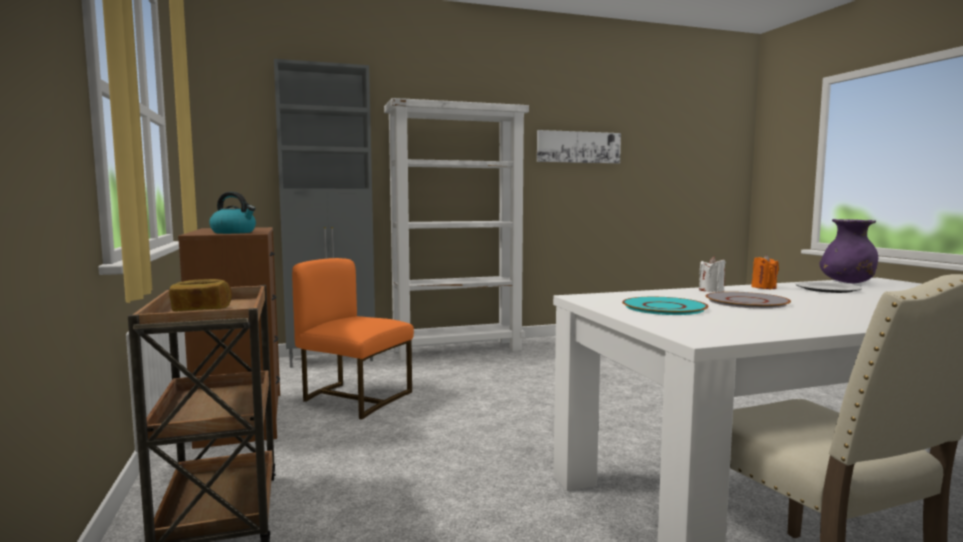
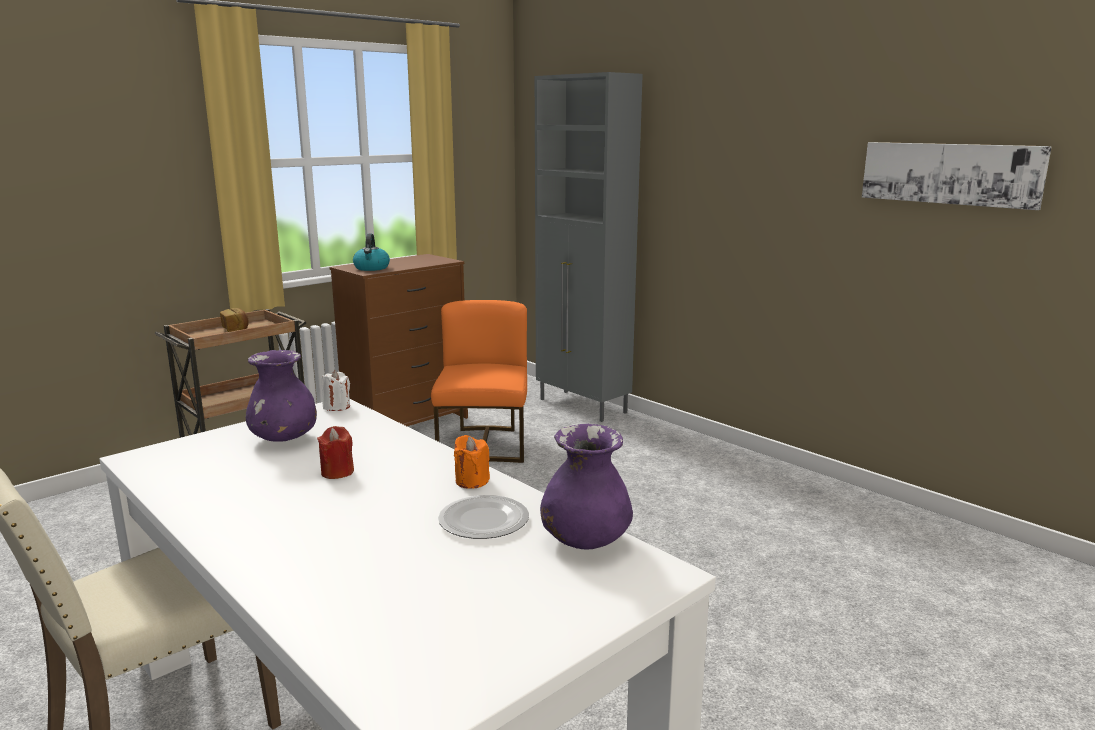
camera: 65 degrees right, 10 degrees up
(458, 349) = (698, 448): white bookcase -> none
(663, 307) = (283, 439): turquoise plate -> purple vase
(711, 291) = (418, 454): white candle -> white candle (336, 407)
(746, 302) = (337, 472): grey plate -> red candle

